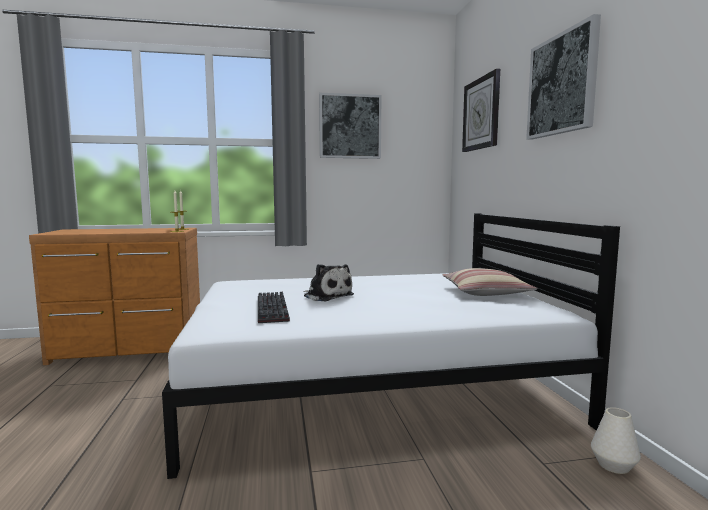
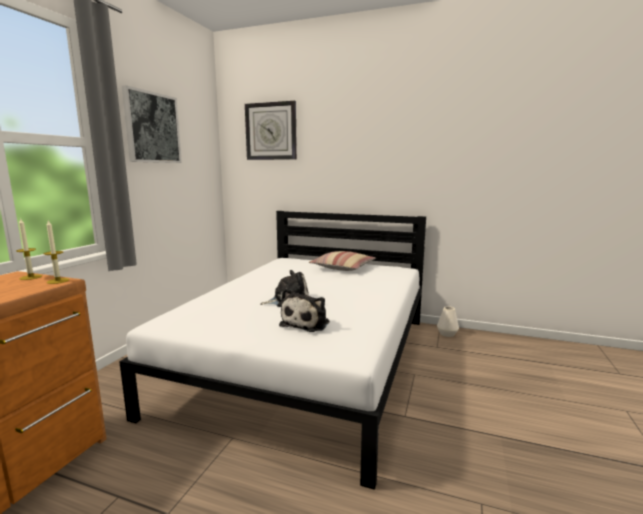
camera: 60 degrees left, 5 degrees up
(274, 309) = (307, 323): keyboard -> plush toy
(562, 84) = (369, 129): picture -> none

